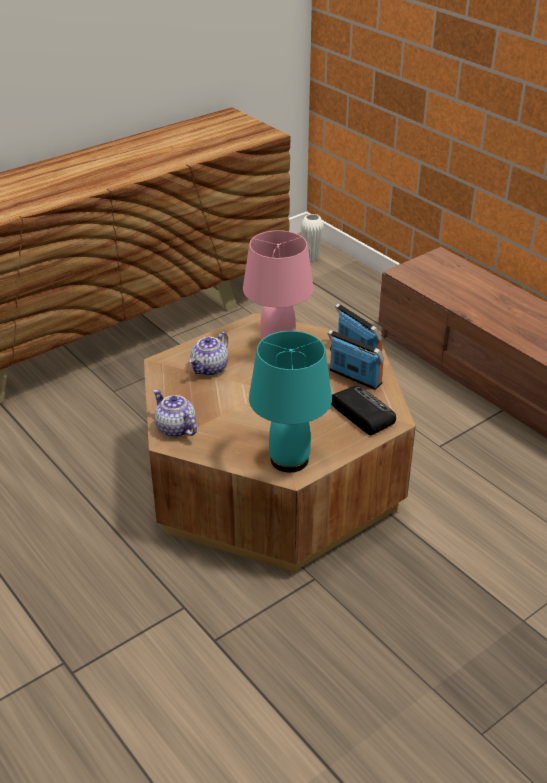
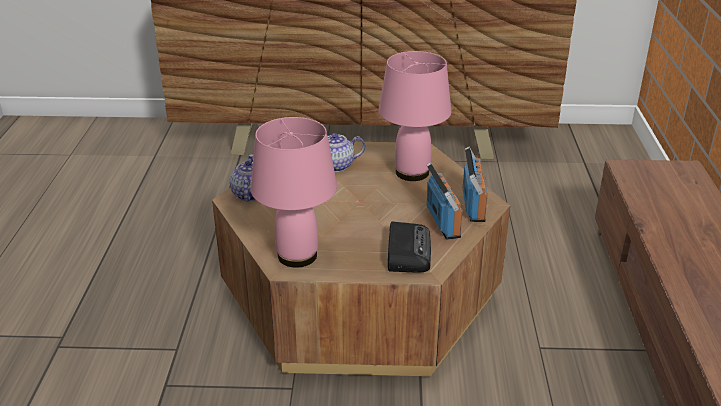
camera: 40 degrees right, 5 degrees down
(288, 459) = (296, 255): turquoise table lamp -> pink table lamp
(311, 258) = (608, 147): white vase -> none

